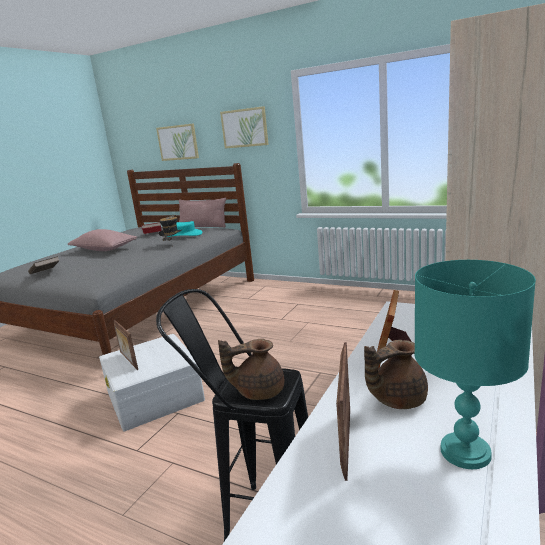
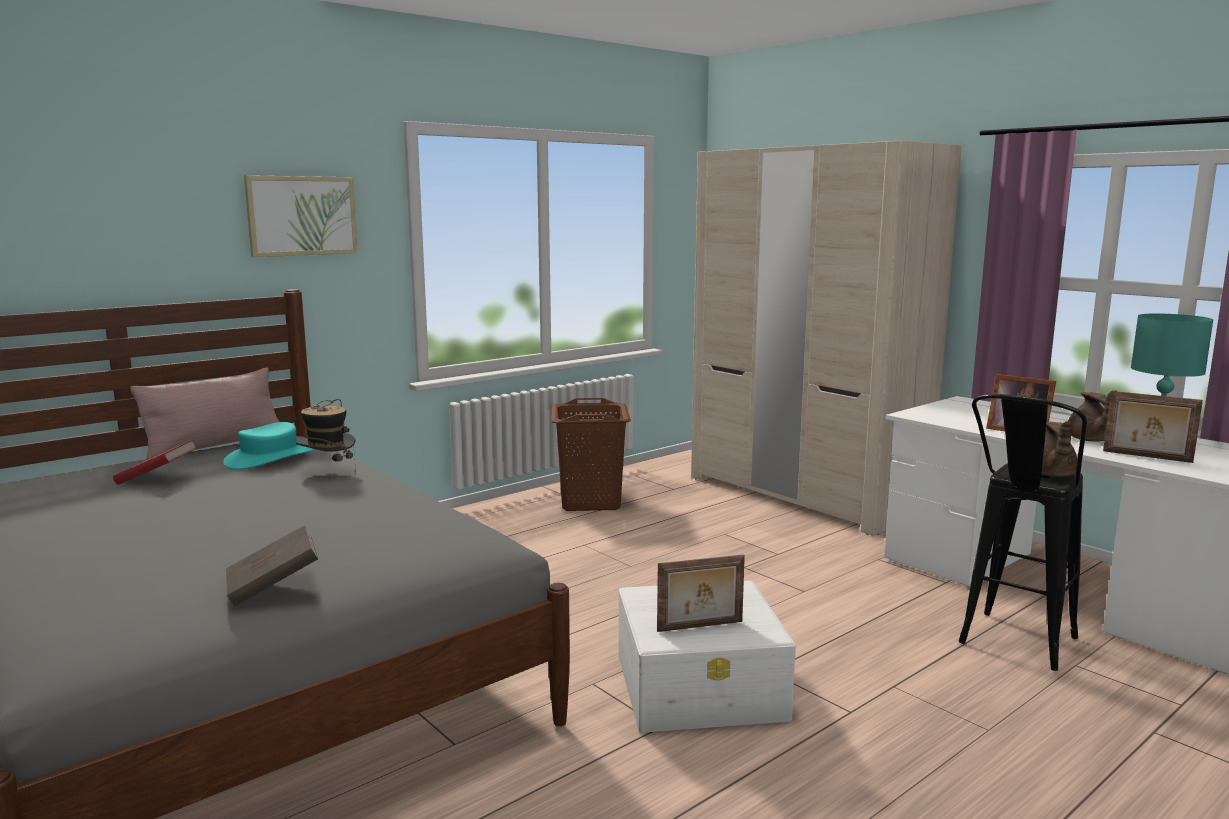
camera: 70 degrees left, 5 degrees down
(104, 250) = (187, 524): pink pillow -> none
(178, 142) = (95, 238): picture -> none
(374, 305) = (591, 502): none -> brown laundry basket

